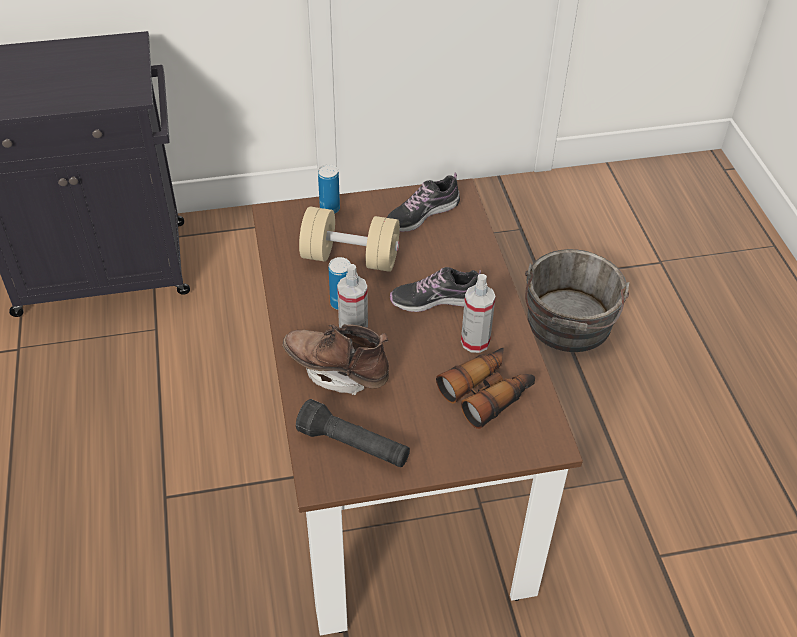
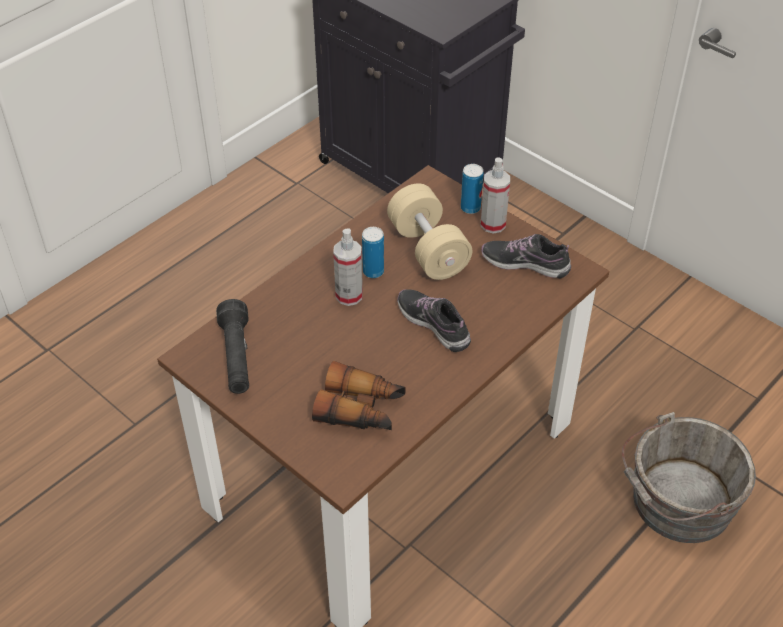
camera: 55 degrees right, 0 degrees up
(337, 371) = (301, 308): brown boot -> none
(475, 342) = (410, 373): spray bottle -> spray bottle (493, 224)

